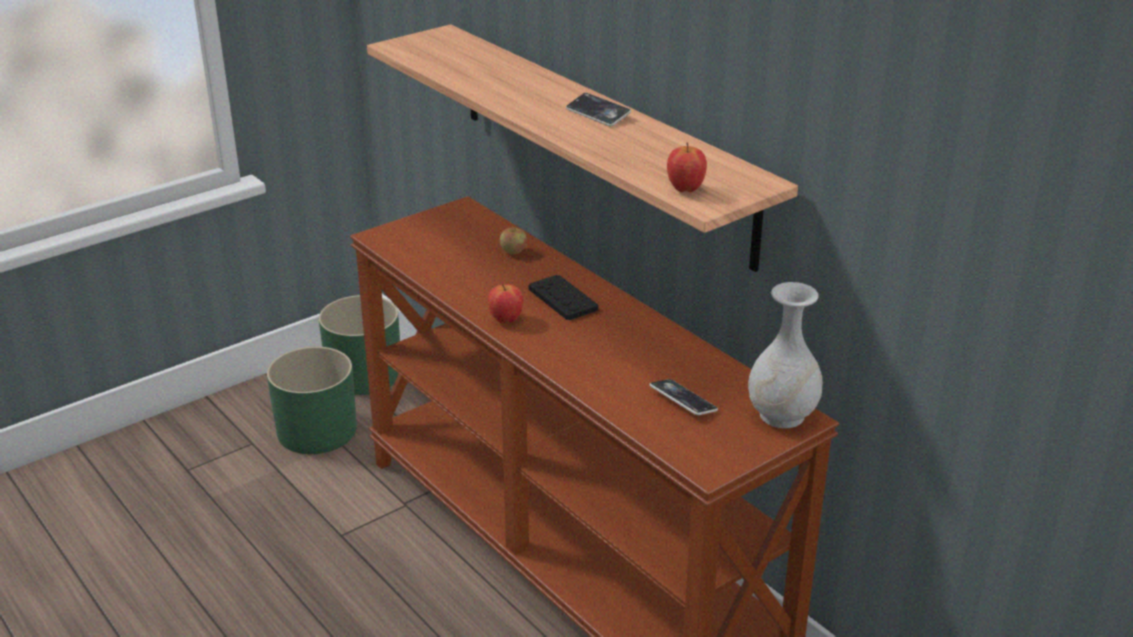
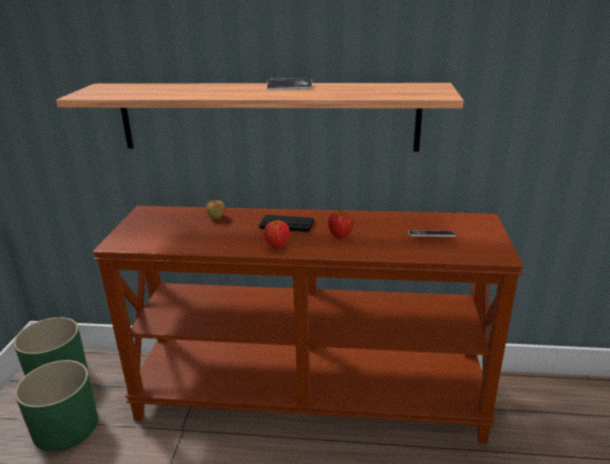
camera: 45 degrees left, 5 degrees down
(685, 189) = (418, 94): apple -> apple (340, 237)
(782, 416) = (476, 221): white vase -> none

